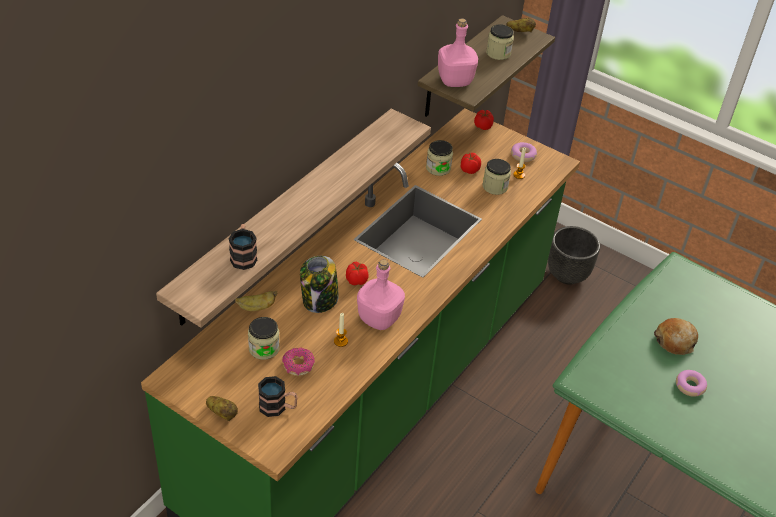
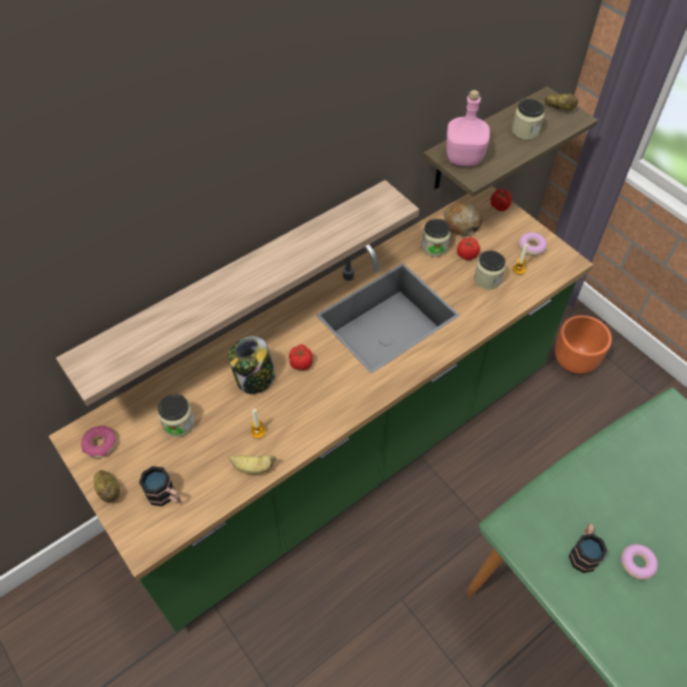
camera: 20 degrees right, 10 degrees up
(243, 256) = (159, 330): mug -> mug (583, 552)
(256, 308) = (190, 375): banana -> banana (252, 468)
(298, 365) = (204, 451): donut -> donut (100, 445)
(380, 319) = (308, 414): pink bottle -> none
(567, 275) = (574, 362): black planter -> orange planter
(675, 341) = (638, 501): bread -> bread (461, 224)

